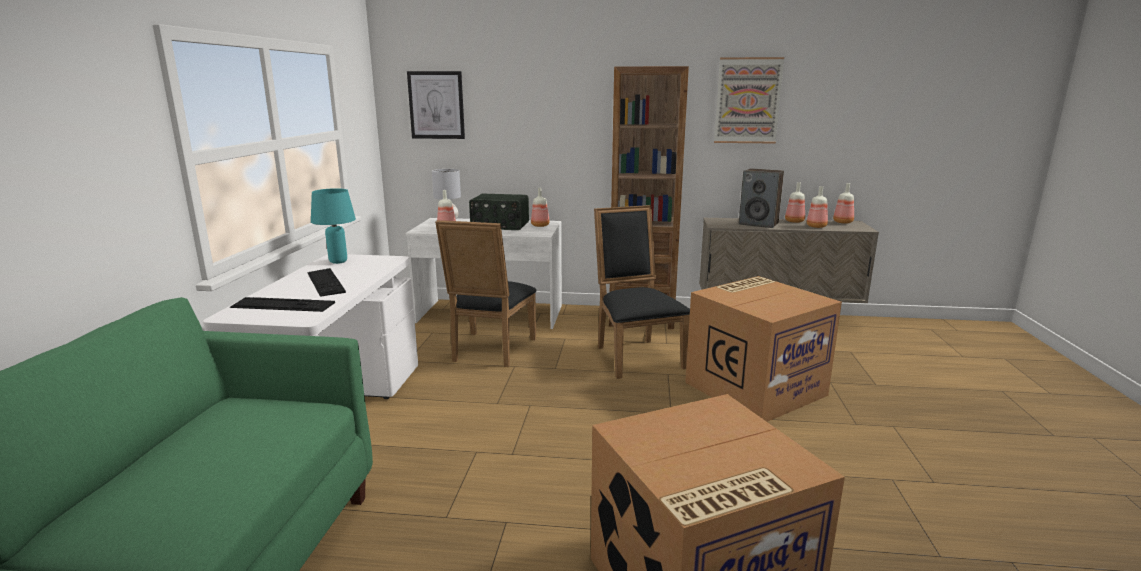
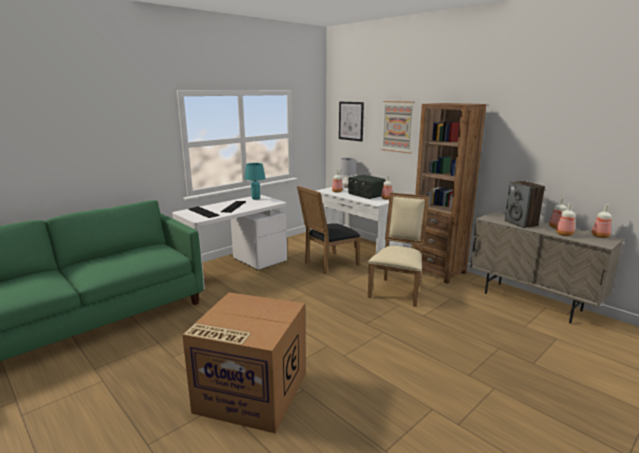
camera: 40 degrees right, 0 degrees up
(635, 355) = (397, 290): black chair -> beige chair
(747, 101) = (532, 130): picture -> picture (397, 126)
(755, 387) = (439, 331): cardboard box -> none

